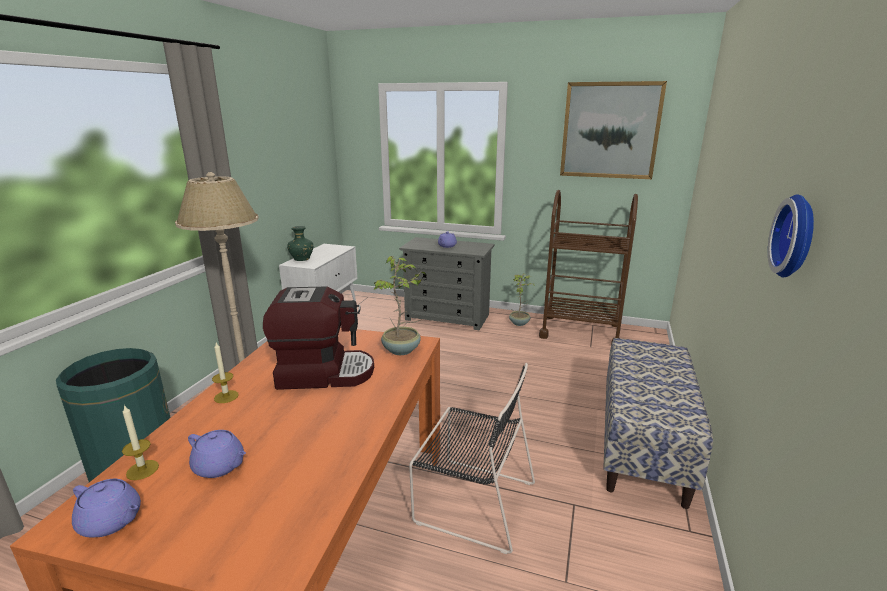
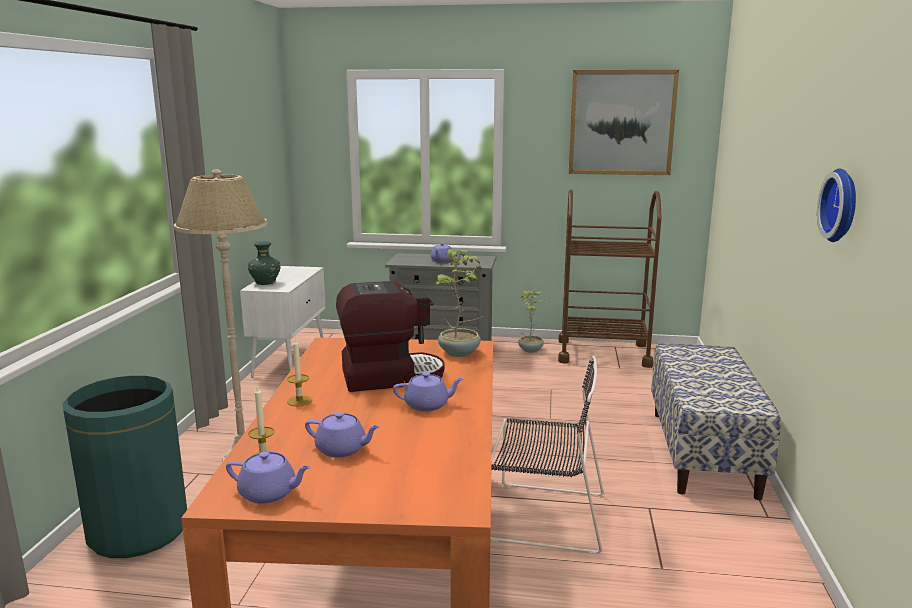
camera: 10 degrees left, 5 degrees down
(335, 414) = (428, 405): none -> purple teapot

